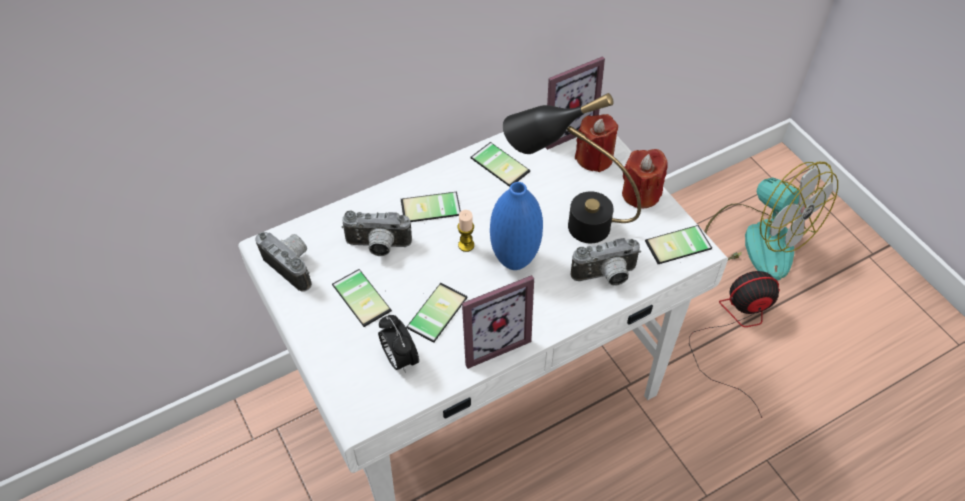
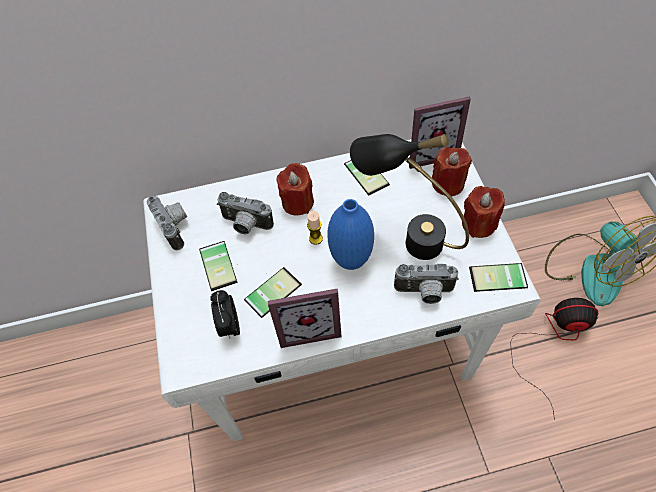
camera: 20 degrees right, 5 degrees up
(431, 210) = (297, 202): phone -> red candle

